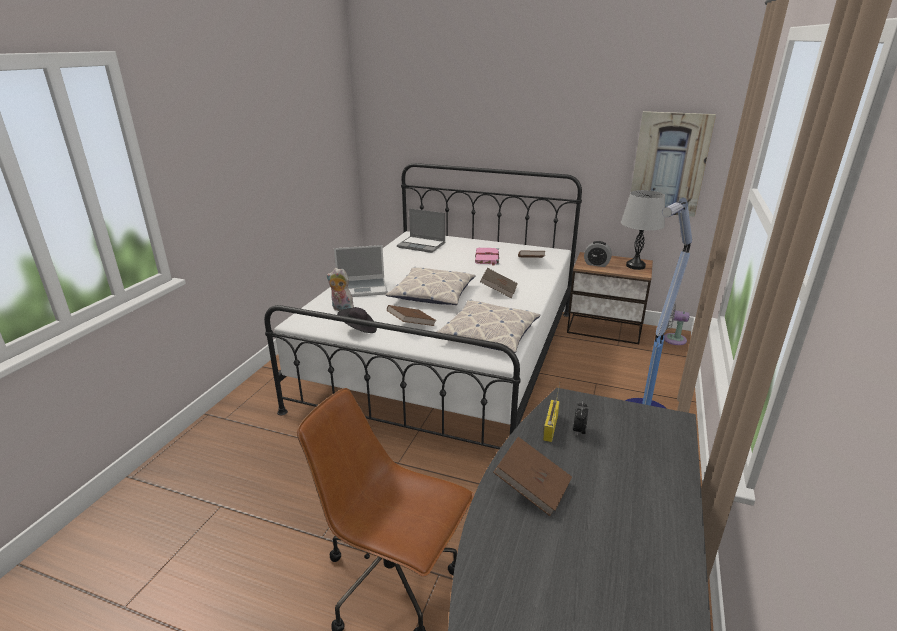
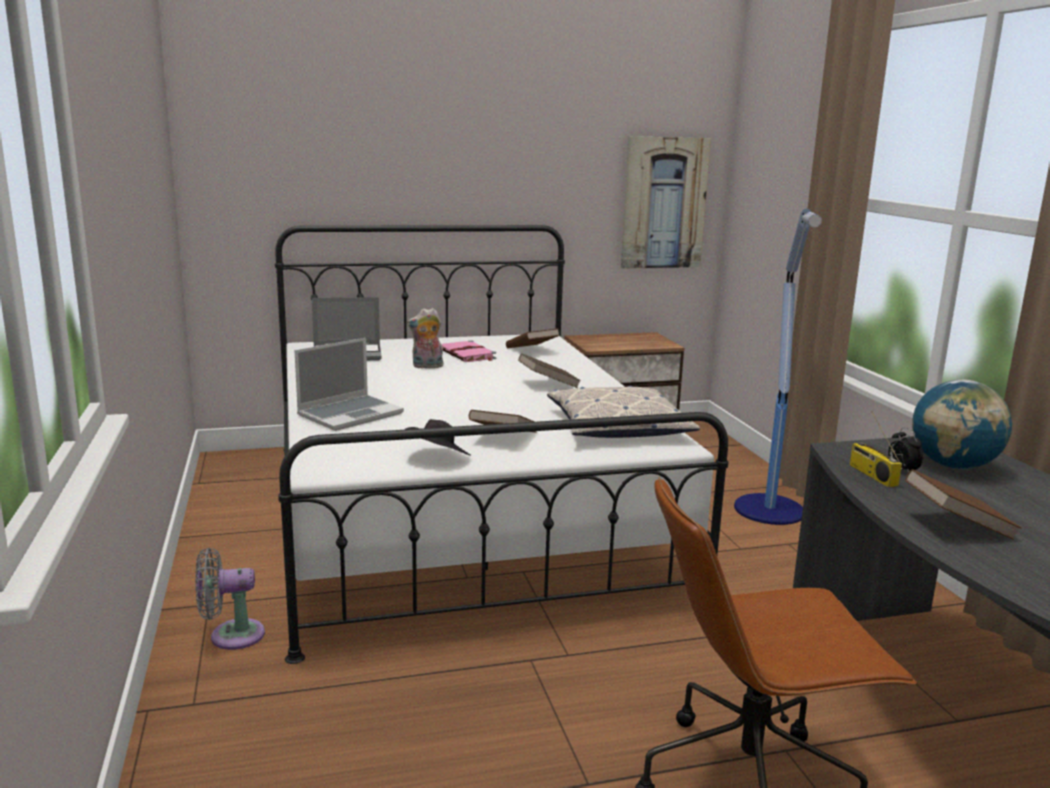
camera: 35 degrees left, 10 degrees down
(341, 309) = (364, 442): plush toy -> plush toy (427, 366)
(432, 294) = (467, 402): pillow -> none
(596, 264) = (605, 344): alarm clock -> none
(629, 441) = (953, 466): none -> globe
(635, 266) = (649, 339): grey table lamp -> none
(671, 339) = (699, 432): grey fan -> grey fan (231, 635)

